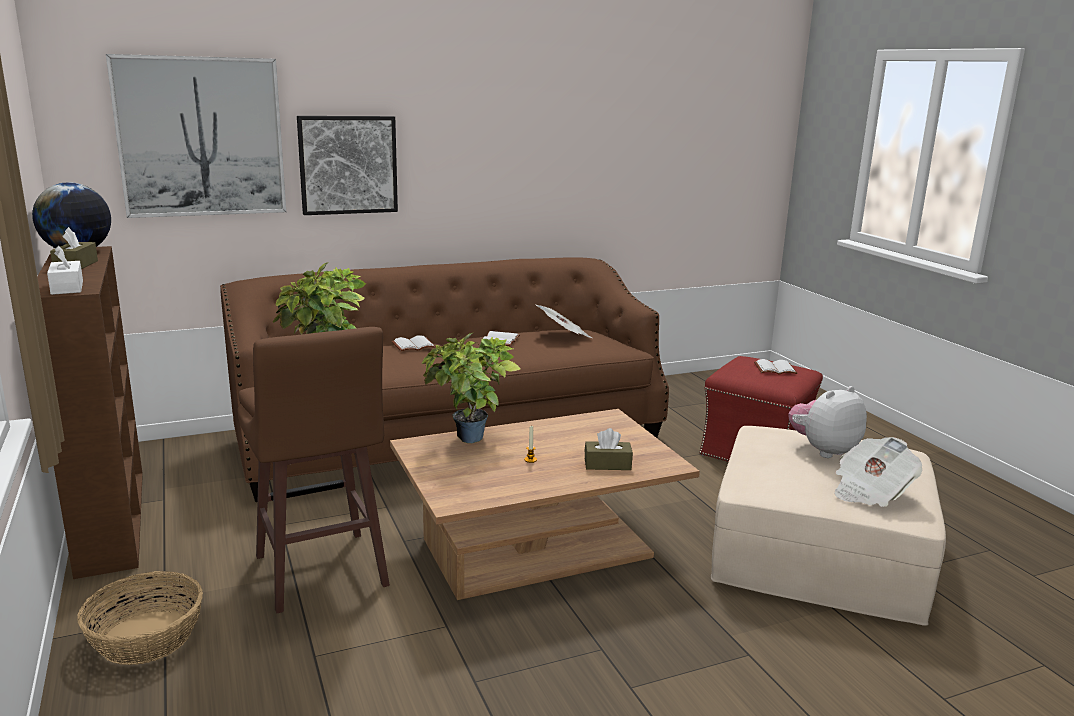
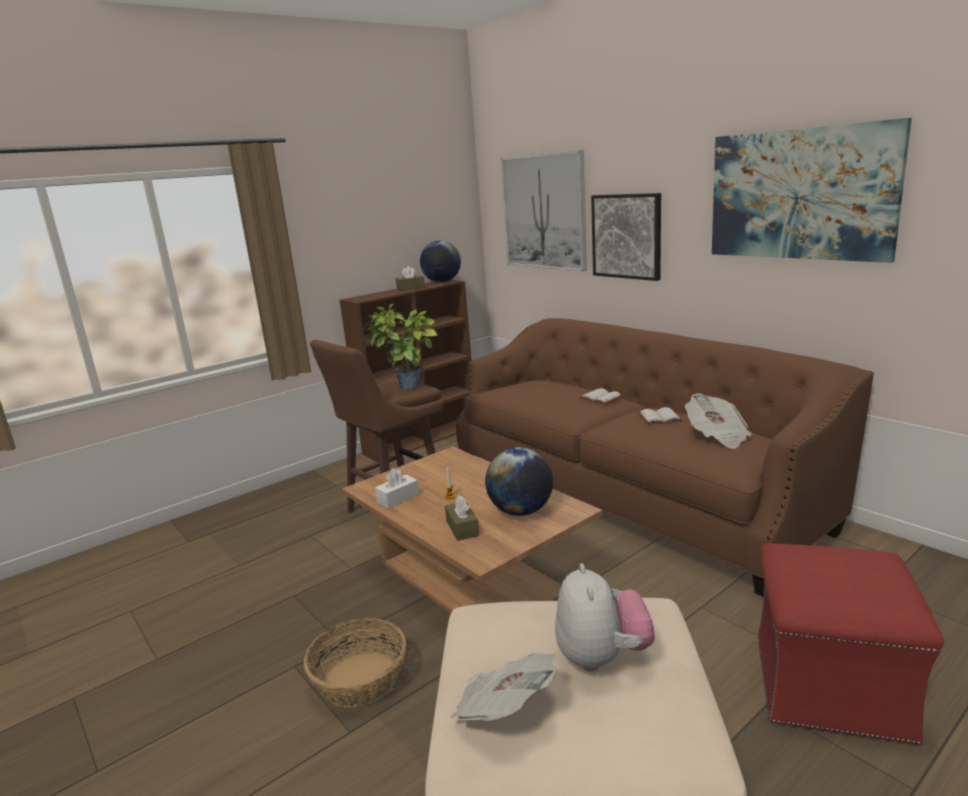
camera: 75 degrees right, 0 degrees up
(67, 287) = (363, 298): white tissue box -> white tissue box (398, 498)
(147, 637) = (317, 488): basket -> basket (360, 680)
(469, 441) = (469, 468): potted plant -> none
(534, 122) = (800, 194): none -> picture
(595, 436) = (521, 511): none -> globe
(775, 368) = (861, 583): white book -> none
(823, 450) = (602, 657): plush toy -> plush toy turned 45 degrees clockwise

